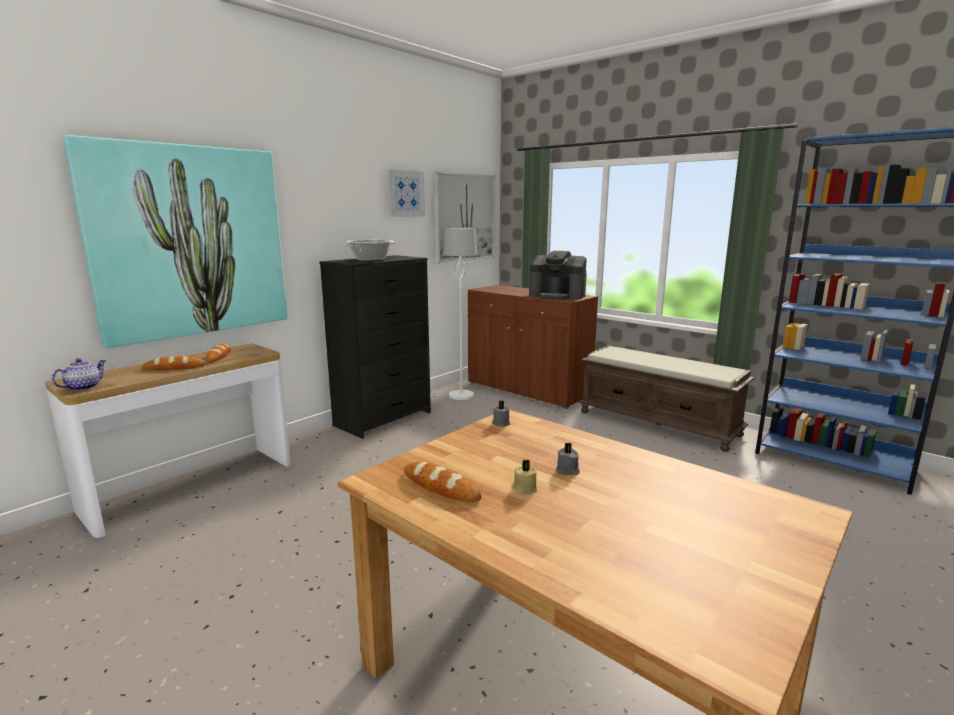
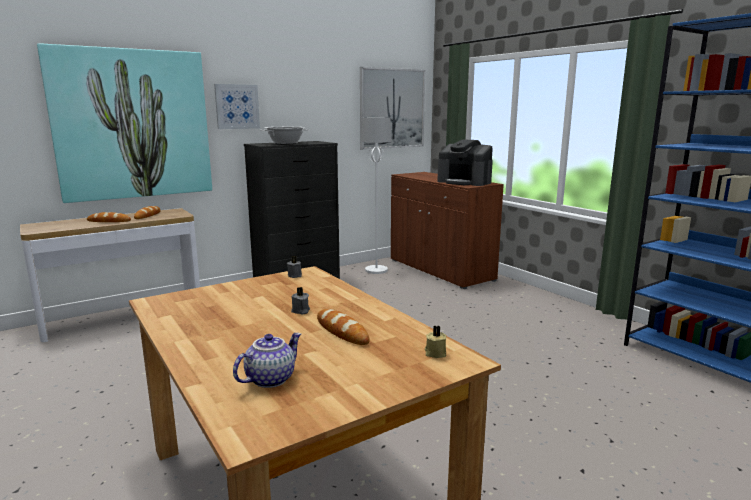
camera: 15 degrees right, 0 degrees up
(83, 387) = (38, 229): teapot -> teapot (270, 379)
(405, 193) = (330, 87): picture -> picture (237, 106)
(441, 487) = (193, 310): bread -> bread (342, 331)
(524, 488) = (251, 318): beige candle -> beige candle (435, 353)
(659, 423) = (545, 309): brown bench -> none

